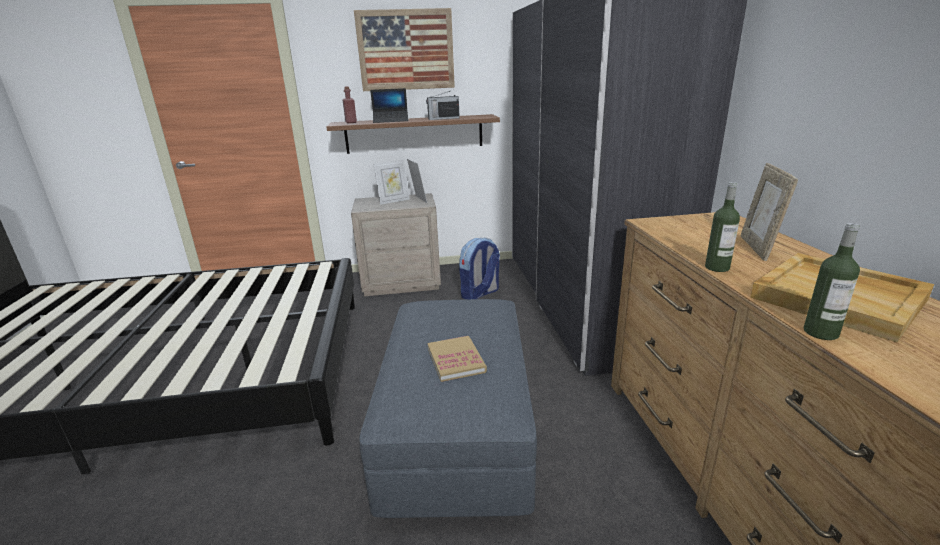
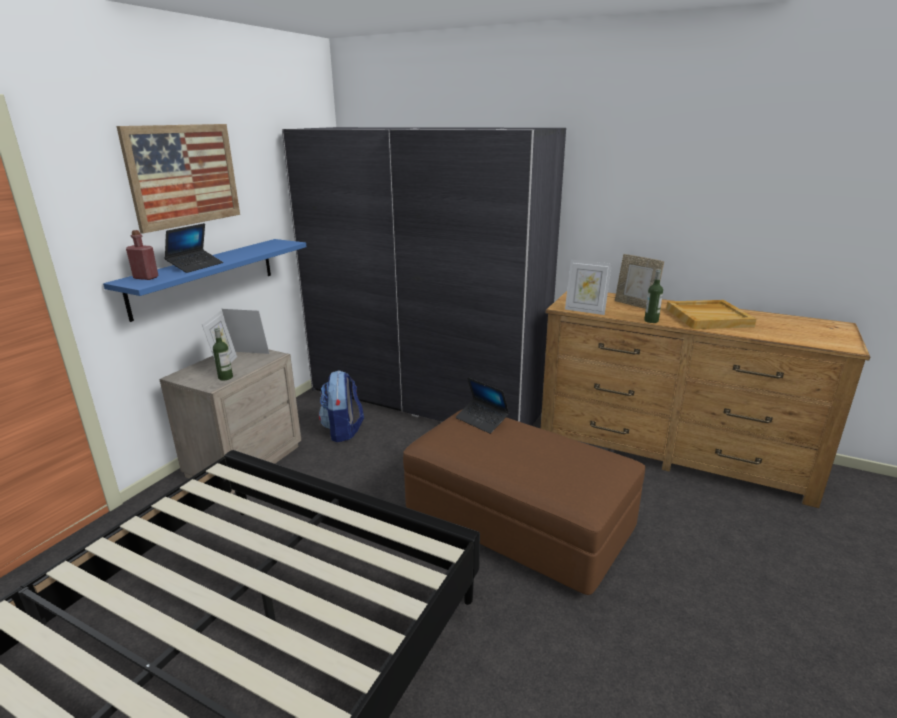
camera: 55 degrees left, 0 degrees up
(414, 134) = (205, 276): brown shelf -> blue shelf
(443, 118) = (251, 253): radio -> none
(456, 360) = (545, 454): book -> none
(457, 427) = (518, 521): grey ottoman -> brown ottoman
(479, 310) = (482, 420): none -> laptop
(663, 233) = (585, 311): none -> picture frame
(820, 332) = (738, 333): bottle -> bottle (225, 377)

